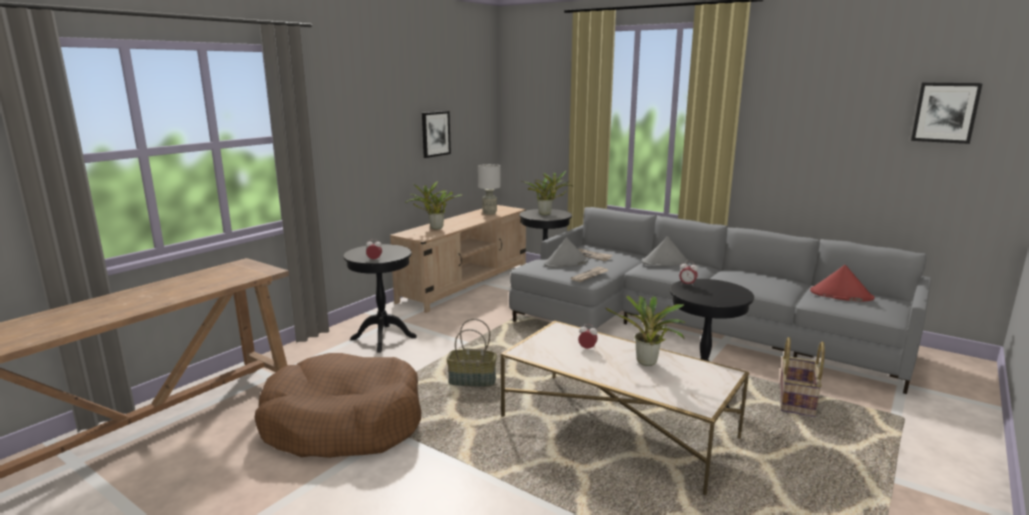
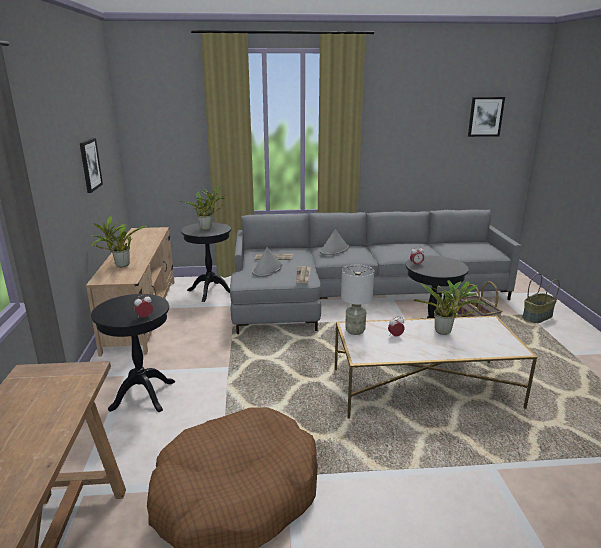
camera: 40 degrees left, 5 degrees up
(471, 381) = (282, 400): basket -> basket (537, 317)
(489, 213) = (144, 238): grey table lamp -> grey table lamp (355, 331)
(841, 295) = (460, 247): red hat -> none

